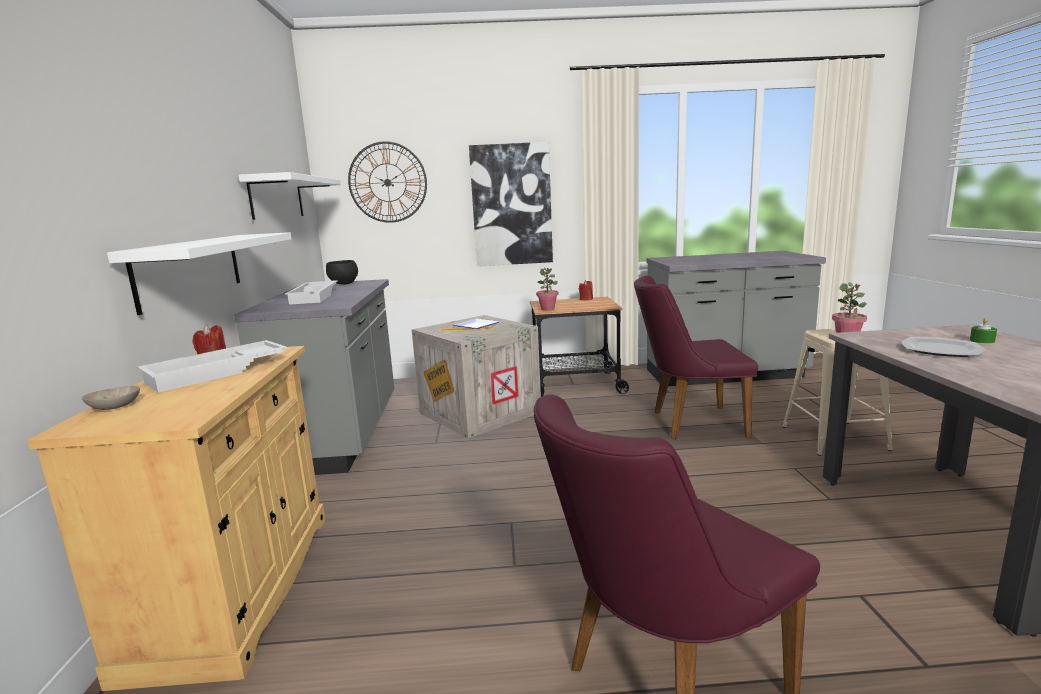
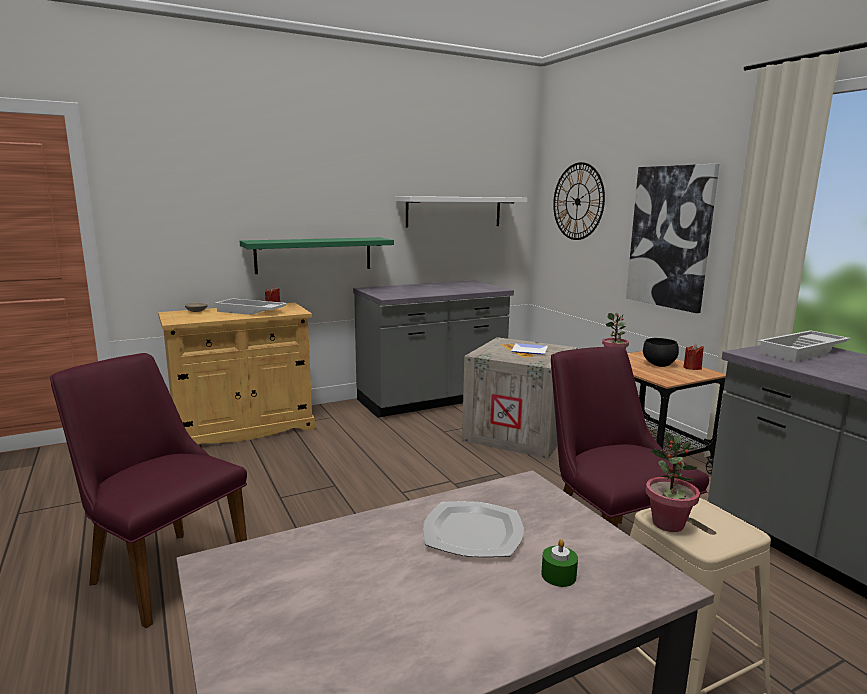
camera: 65 degrees right, 0 degrees up
(191, 269) = (314, 255): white shelf -> green shelf
(315, 297) = (417, 289): white tray -> white tray (803, 352)
(344, 284) = (478, 286): black bowl -> black bowl (659, 365)

